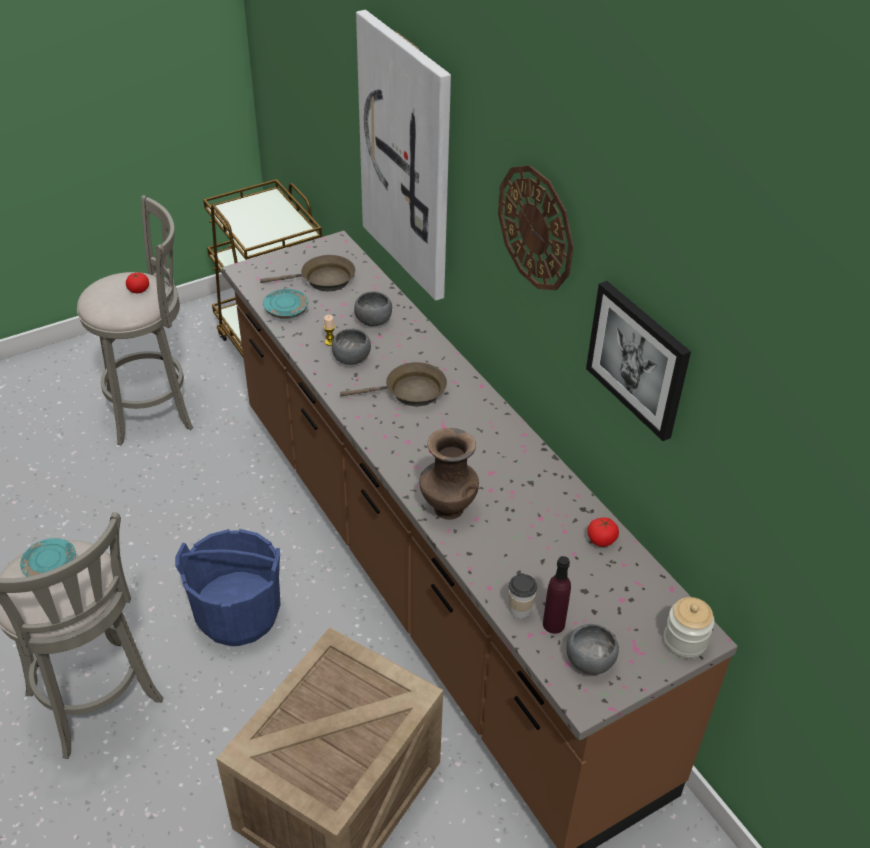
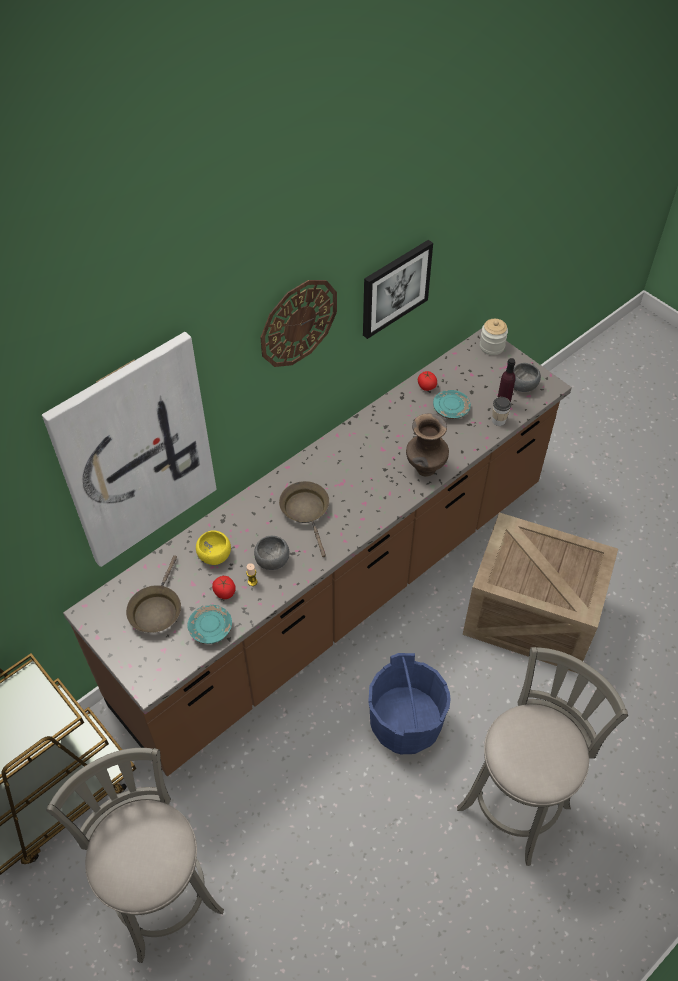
camera: 100 degrees left, 10 degrees up
(51, 567) = (526, 756): turquoise plate -> turquoise plate (451, 409)
(139, 290) = (131, 835): tomato -> tomato (225, 592)
(323, 280) = (156, 609): brown frying pan -> brown frying pan turned 150 degrees counterclockwise
(373, 320) = (214, 556): grey bowl -> yellow bowl

